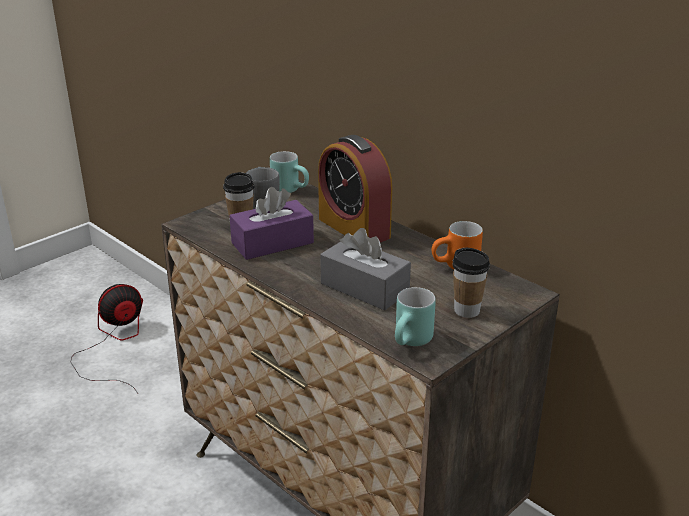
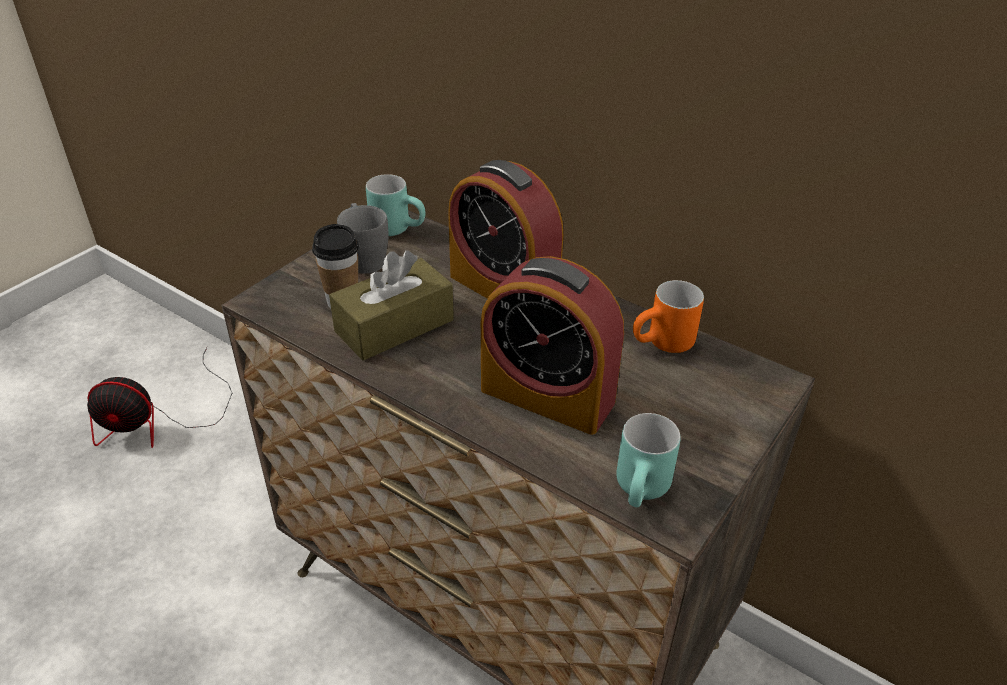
camera: 10 degrees left, 10 degrees up
(115, 344) = (160, 419): fan -> fan turned 135 degrees counterclockwise
(272, 243) = (394, 326): purple tissue box -> brown tissue box
(364, 288) = (547, 396): grey tissue box -> alarm clock
(467, 310) = (701, 422): cup -> none

